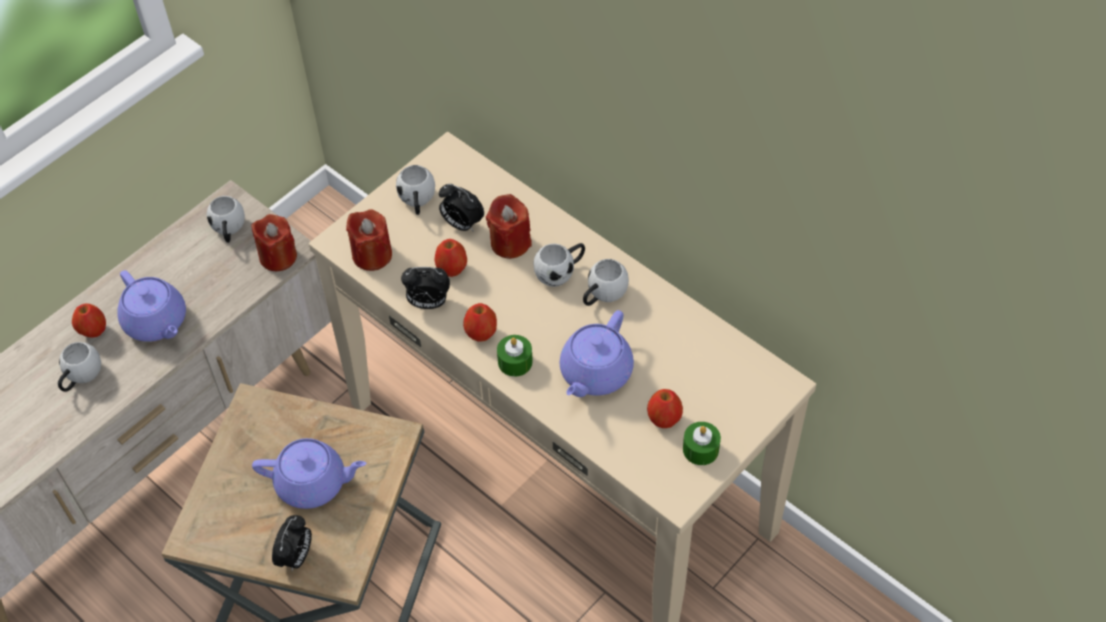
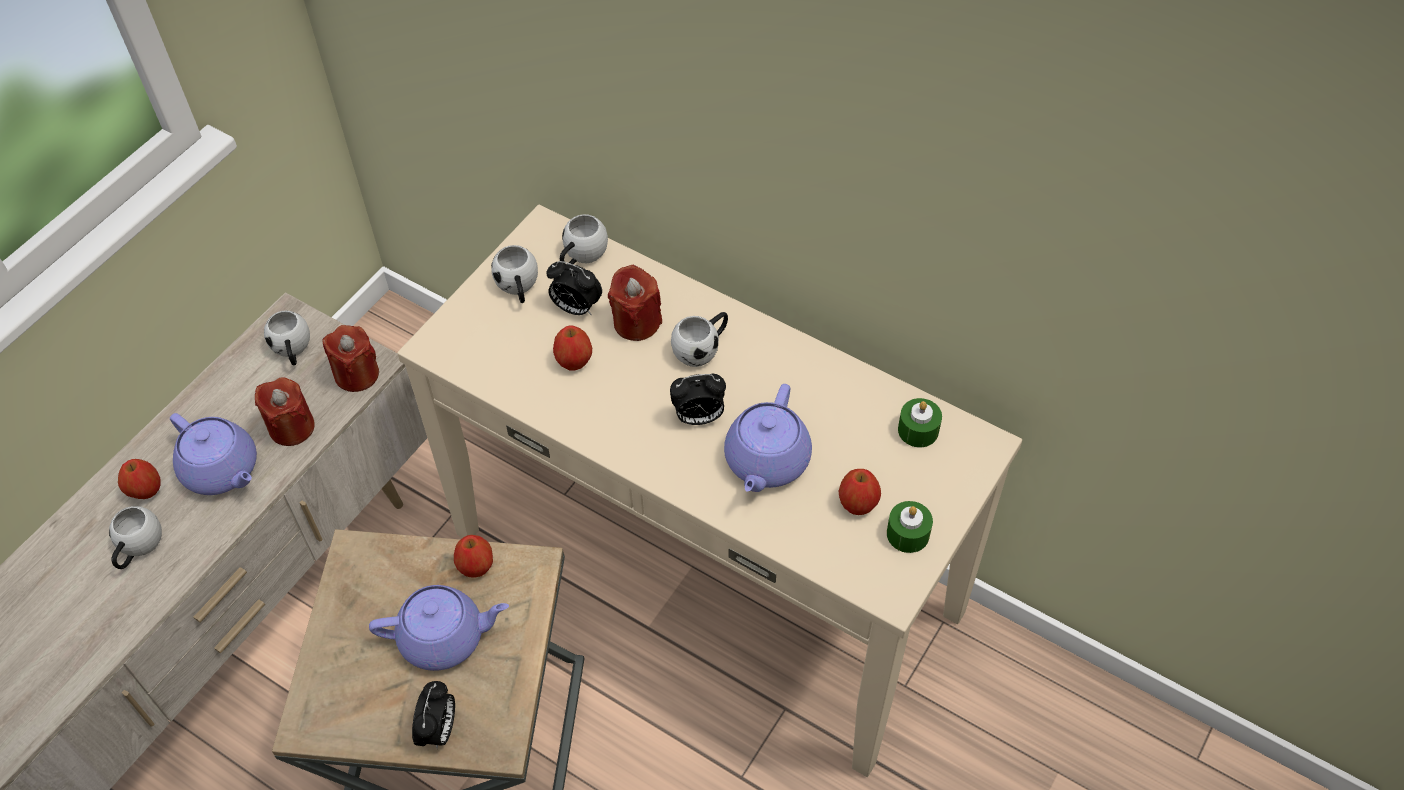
camera: 10 degrees left, 0 degrees up
(372, 255) = (476, 357): red candle -> red candle (292, 427)
(428, 303) = (553, 405): alarm clock -> alarm clock (698, 417)
(481, 333) = (623, 432): apple -> apple (476, 567)
(515, 362) = (670, 460): green candle -> green candle (918, 430)
(602, 295) = (756, 369): white mug -> white mug (581, 257)

